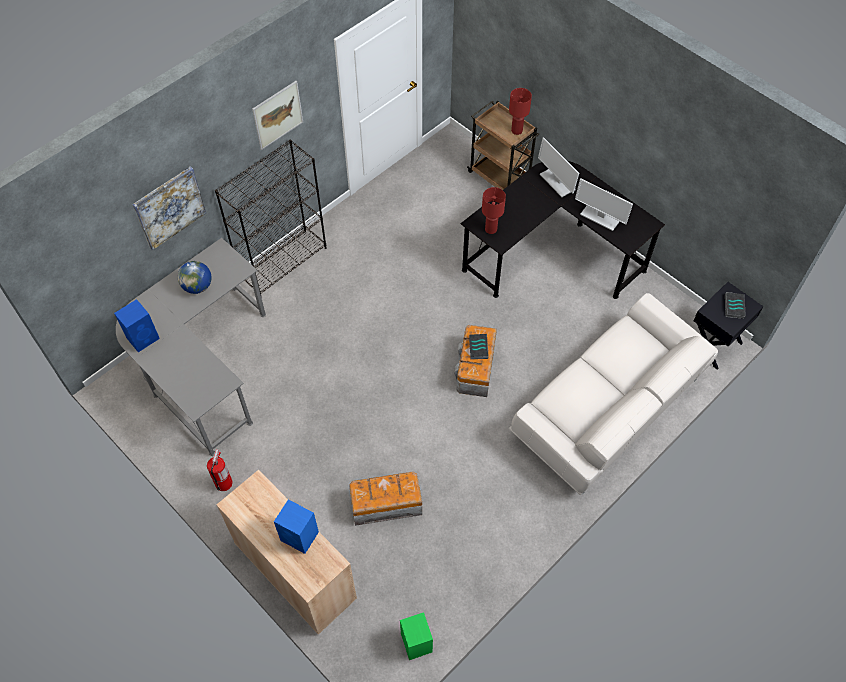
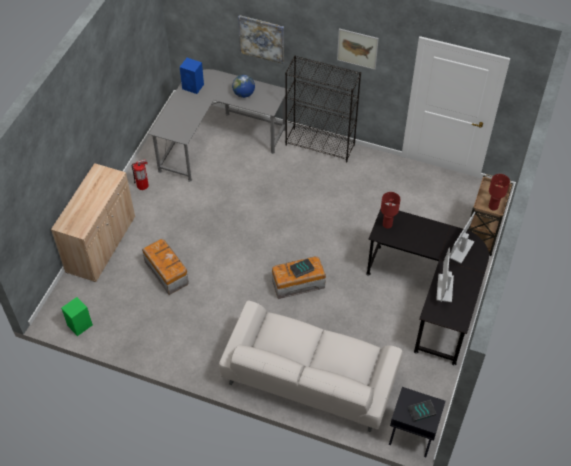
camera: 65 degrees right, 5 degrees down
(300, 536) = (90, 209): blue speaker -> none

